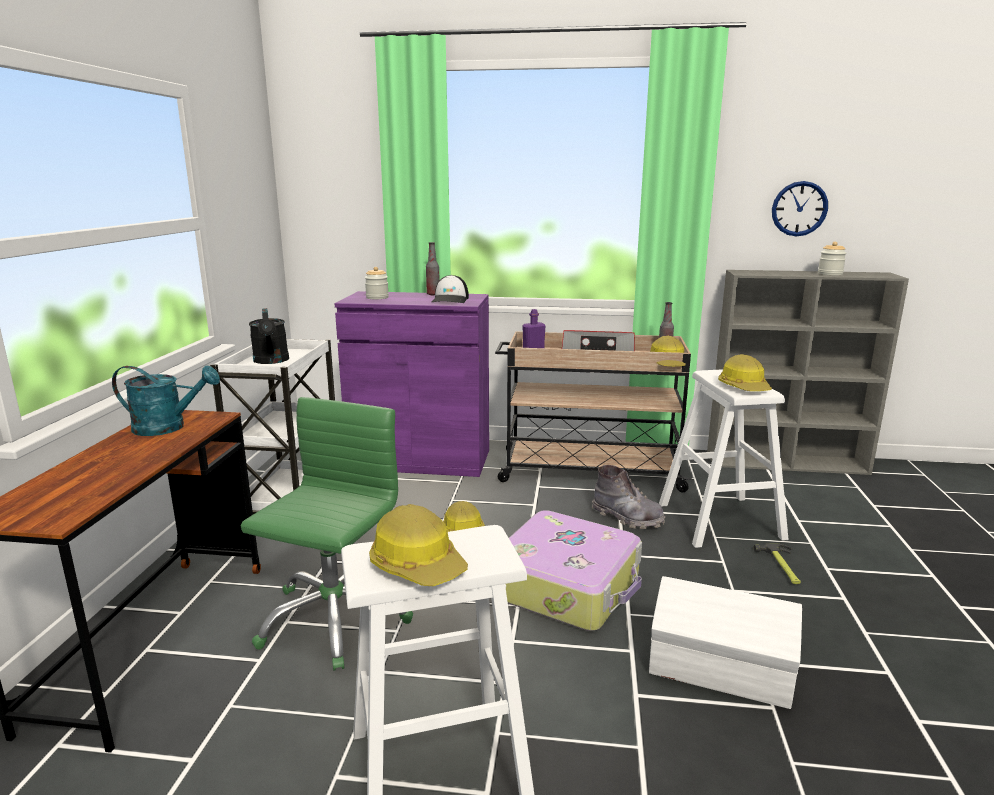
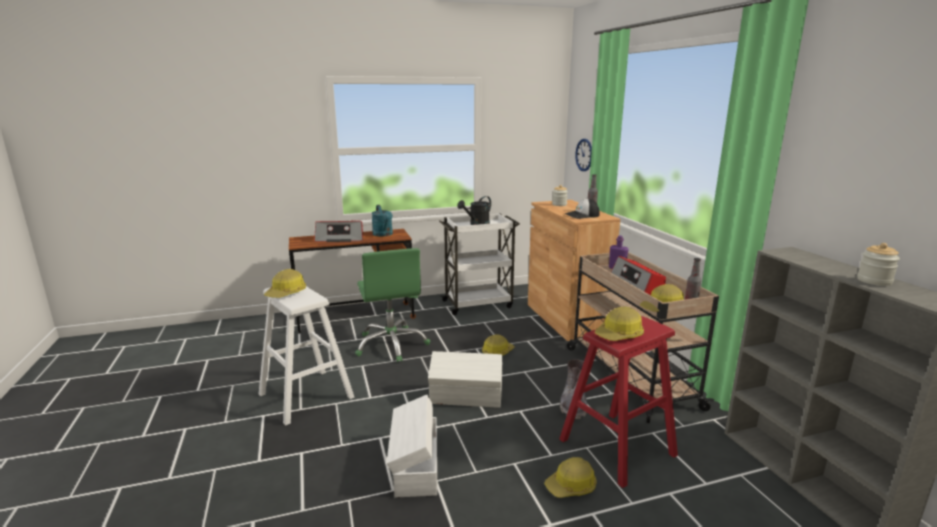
camera: 65 degrees right, 0 degrees up
(108, 467) = (340, 238): none -> radio
(333, 618) = (391, 344): green office chair -> green office chair turned 75 degrees clockwise
(420, 459) = (565, 318): purple cabinet -> brown cabinet
(567, 585) = (466, 397): suitcase -> white storage box
(719, 520) = (617, 447): white stool -> red stool
(782, 566) = (571, 486): hammer -> hard hat
(799, 208) = (880, 196): wall clock -> wall clock (584, 155)

